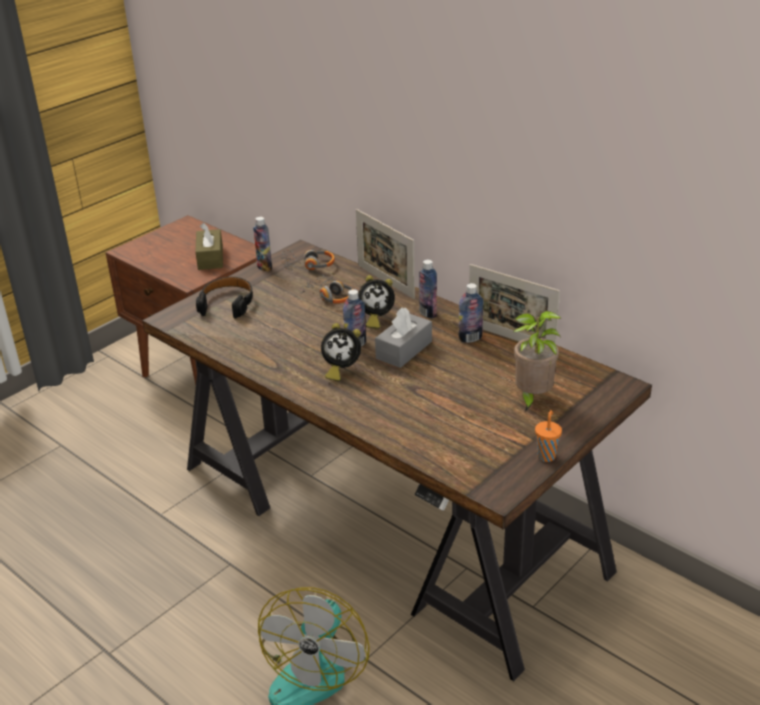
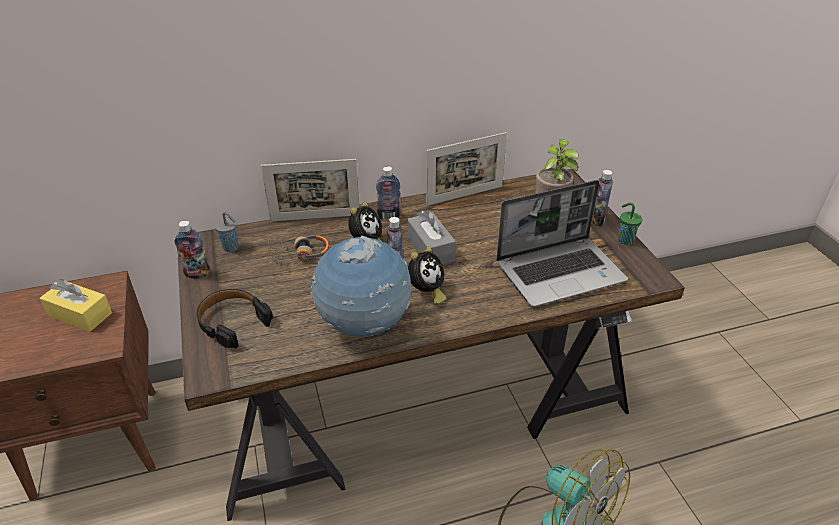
camera: 60 degrees left, 5 degrees up
(210, 258) = (80, 314): brown tissue box -> yellow tissue box
(272, 357) = (364, 326): none -> globe
(307, 266) = (231, 248): headphones -> grey cup
(445, 430) = (560, 272): none -> laptop
(470, 338) = (446, 212): bottle -> bottle (597, 220)
(546, 455) = (624, 240): orange cup -> green cup

